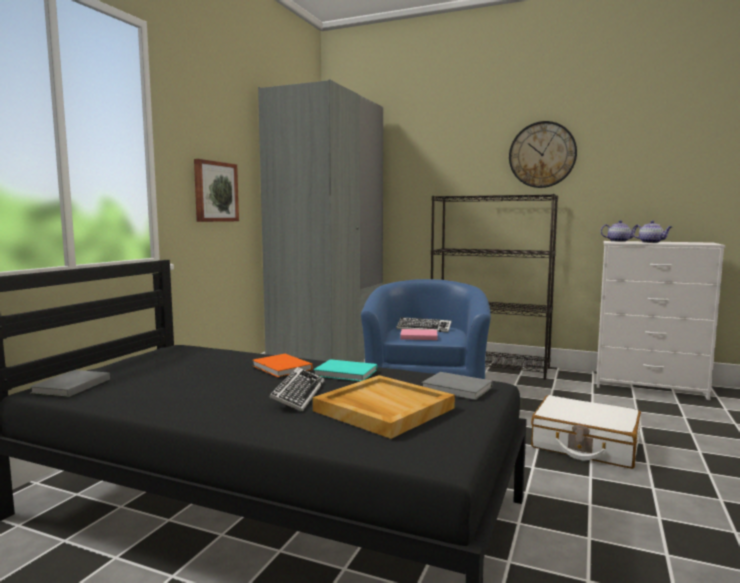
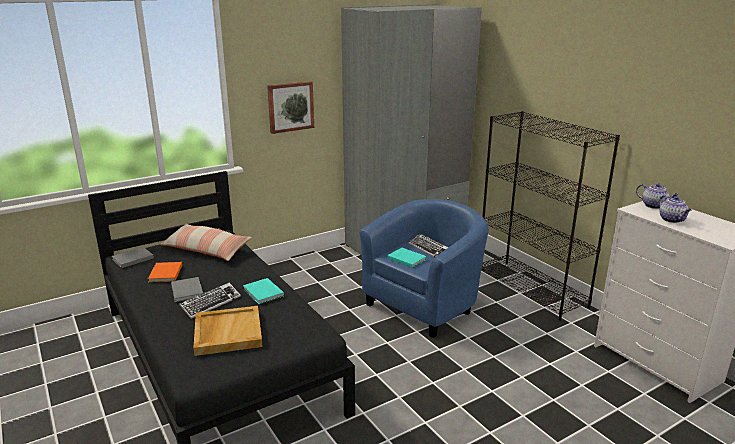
camera: 35 degrees right, 15 degrees up
(184, 360) = (207, 250): none -> pillow
(282, 368) = (238, 276): orange book -> orange book (164, 274)
(417, 336) = (406, 258): pink book -> turquoise book
(458, 389) = (294, 331): grey book -> grey book (186, 292)
(542, 155) = (613, 85): wall clock -> none
(585, 445) = (470, 396): white suitcase -> none

